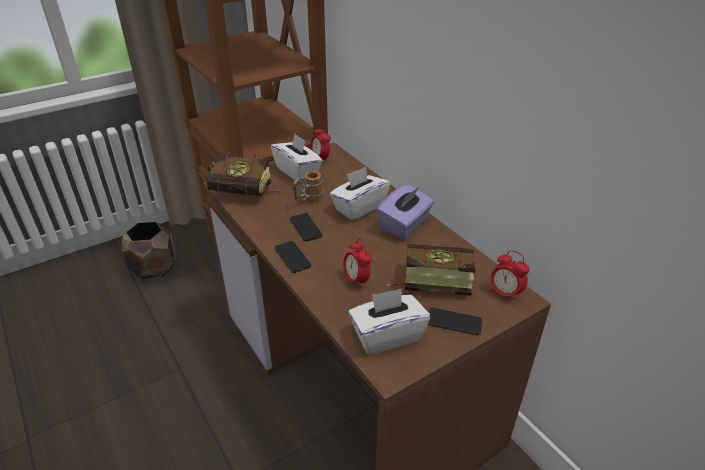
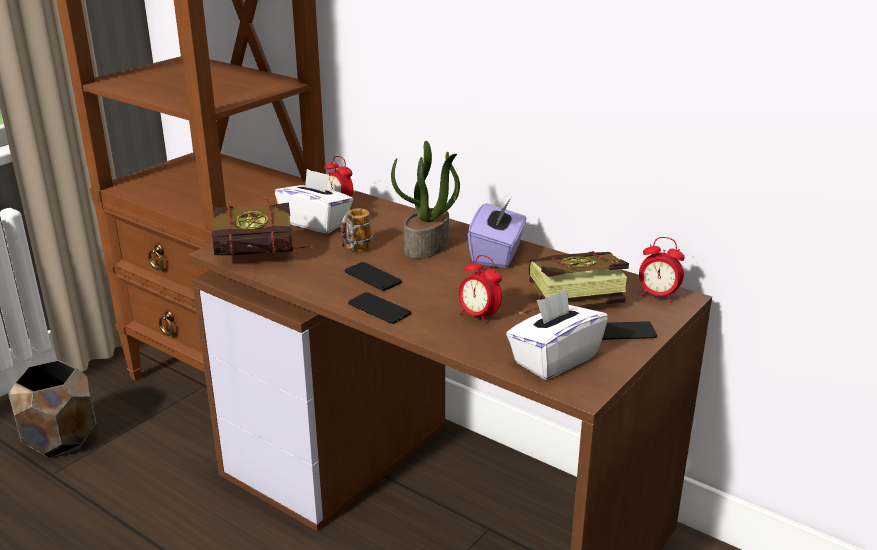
camera: 20 degrees left, 10 degrees down
(359, 208) = (427, 247): white tissue box -> potted plant

